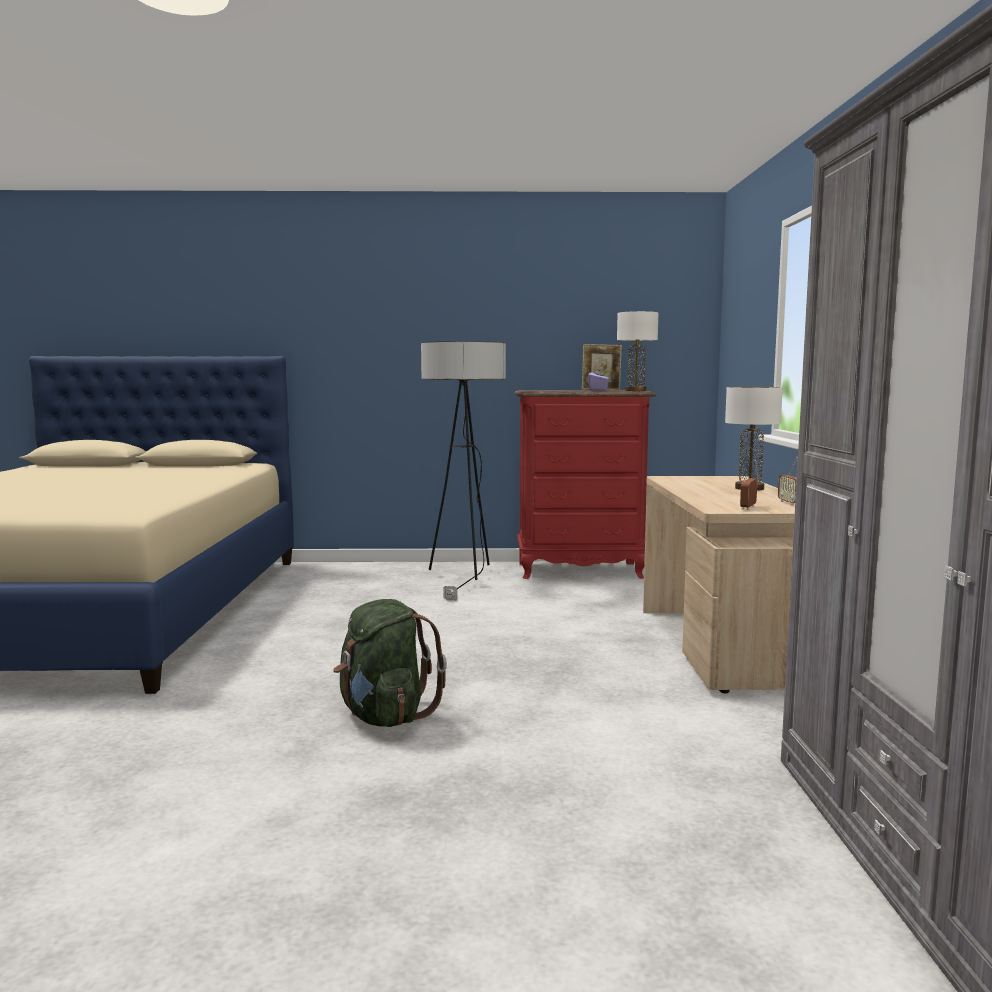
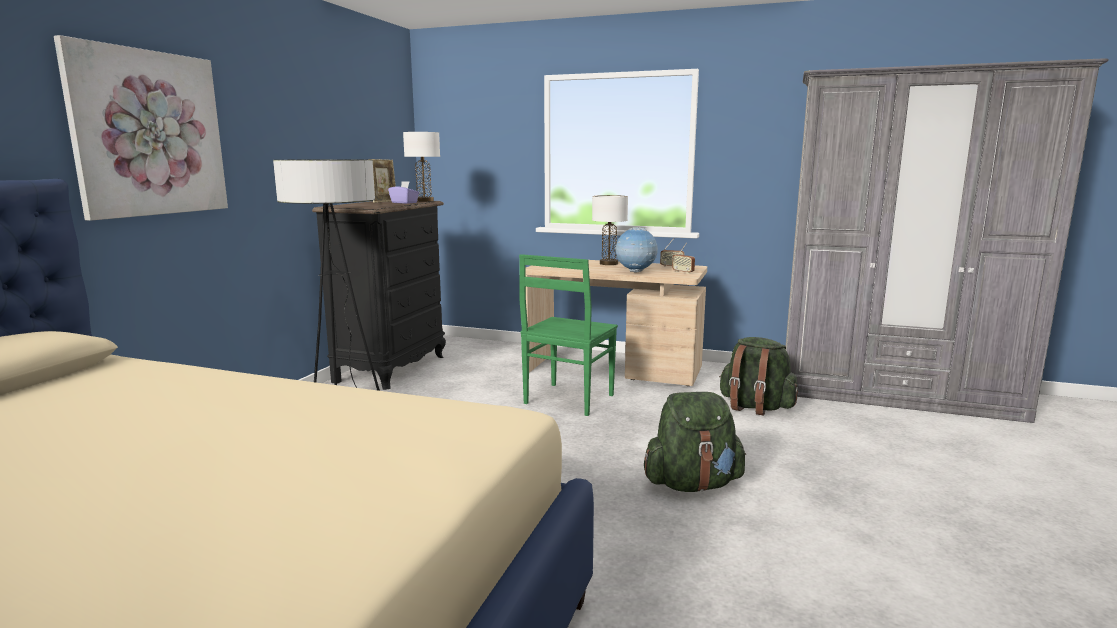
camera: 70 degrees left, 5 degrees up
(360, 326) = (149, 133): none -> picture
(578, 639) = (567, 400): none -> green chair
(580, 571) = (393, 369): red dresser -> black dresser
(688, 742) = (755, 407): none -> green backpack
(704, 497) = (635, 272): none -> globe

